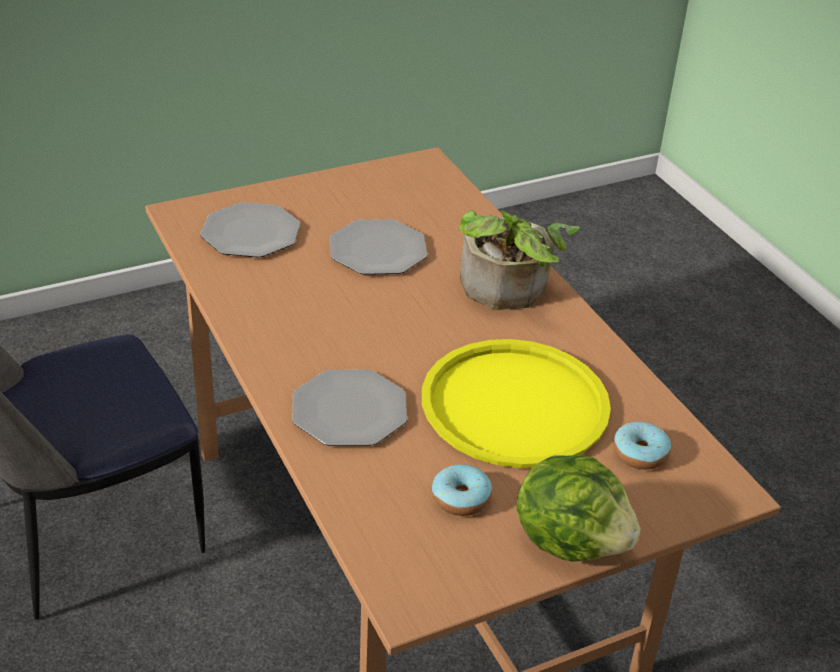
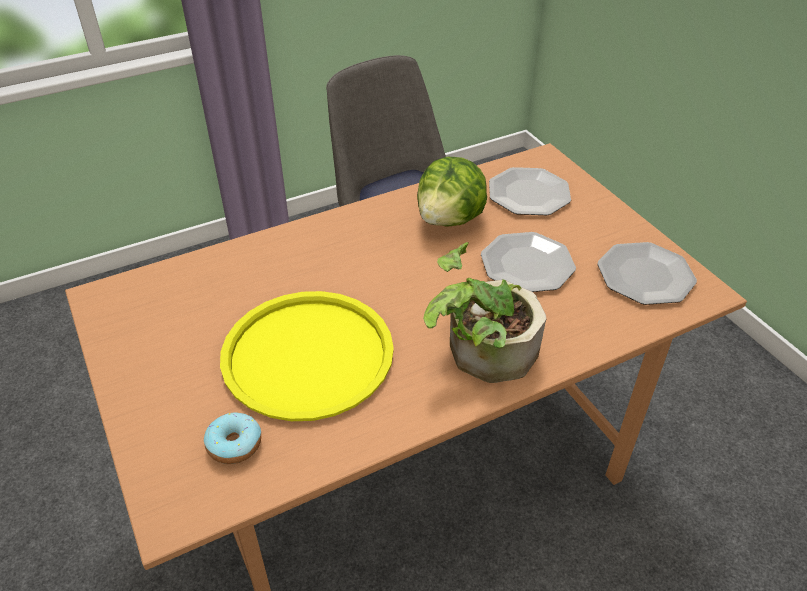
camera: 90 degrees right, 5 degrees up
(349, 411) = (301, 259): plate -> plate (645, 275)
(461, 498) = (195, 321): donut -> none
(571, 540) = (136, 387): lettuce -> lettuce (450, 219)

